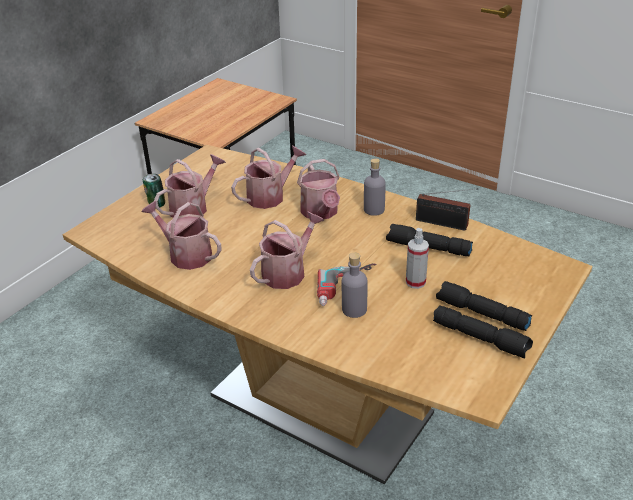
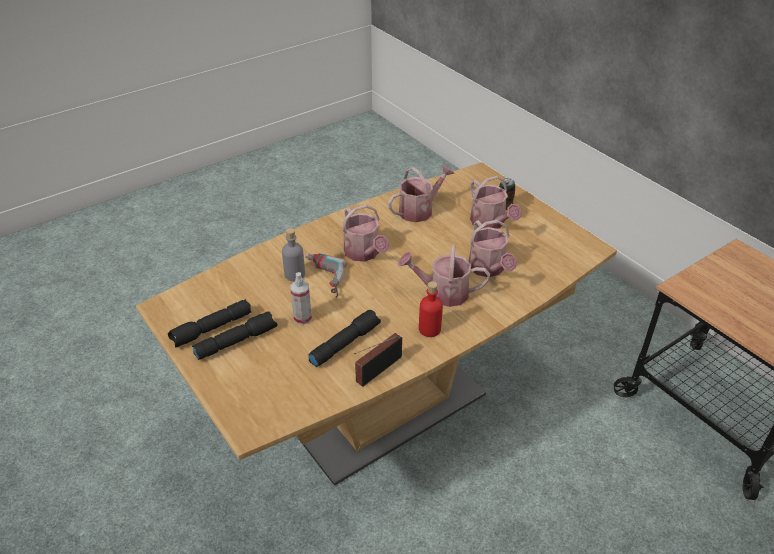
camera: 110 degrees right, 5 degrees up
(374, 210) = (429, 329): grey bottle -> red bottle

